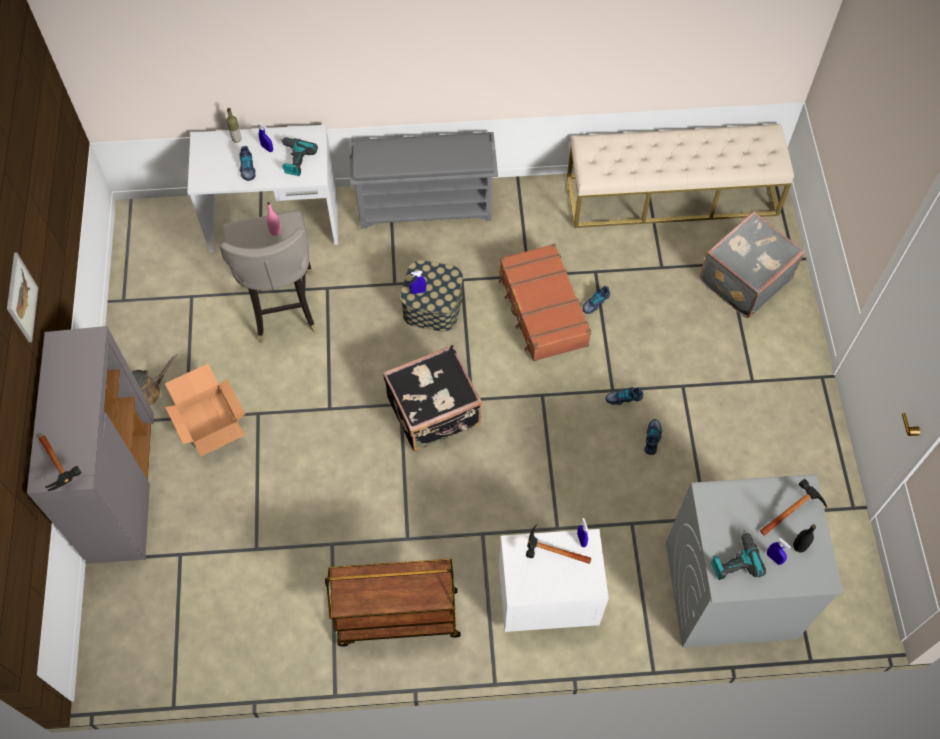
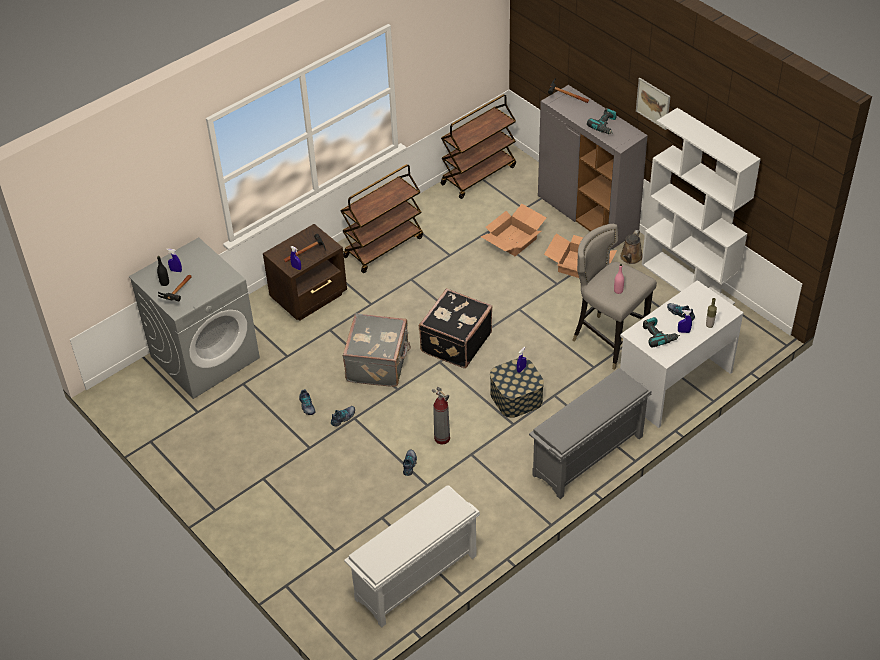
camera: 145 degrees right, 15 degrees down
(131, 317) = (688, 283): none -> white bookcase
(173, 661) = (478, 175): none -> brown cart
(240, 513) = (513, 239): none -> cardboard box
(542, 310) = (442, 438): brown suitcase -> fire extinguisher
(546, 596) = (310, 297): white nightstand -> brown nightstand
(672, 195) = (415, 579): beige bench -> white shoe rack
(735, 560) = (197, 259): power drill -> power drill (605, 126)
(743, 279) = (315, 546): grey suitcase -> grey suitcase (379, 364)

